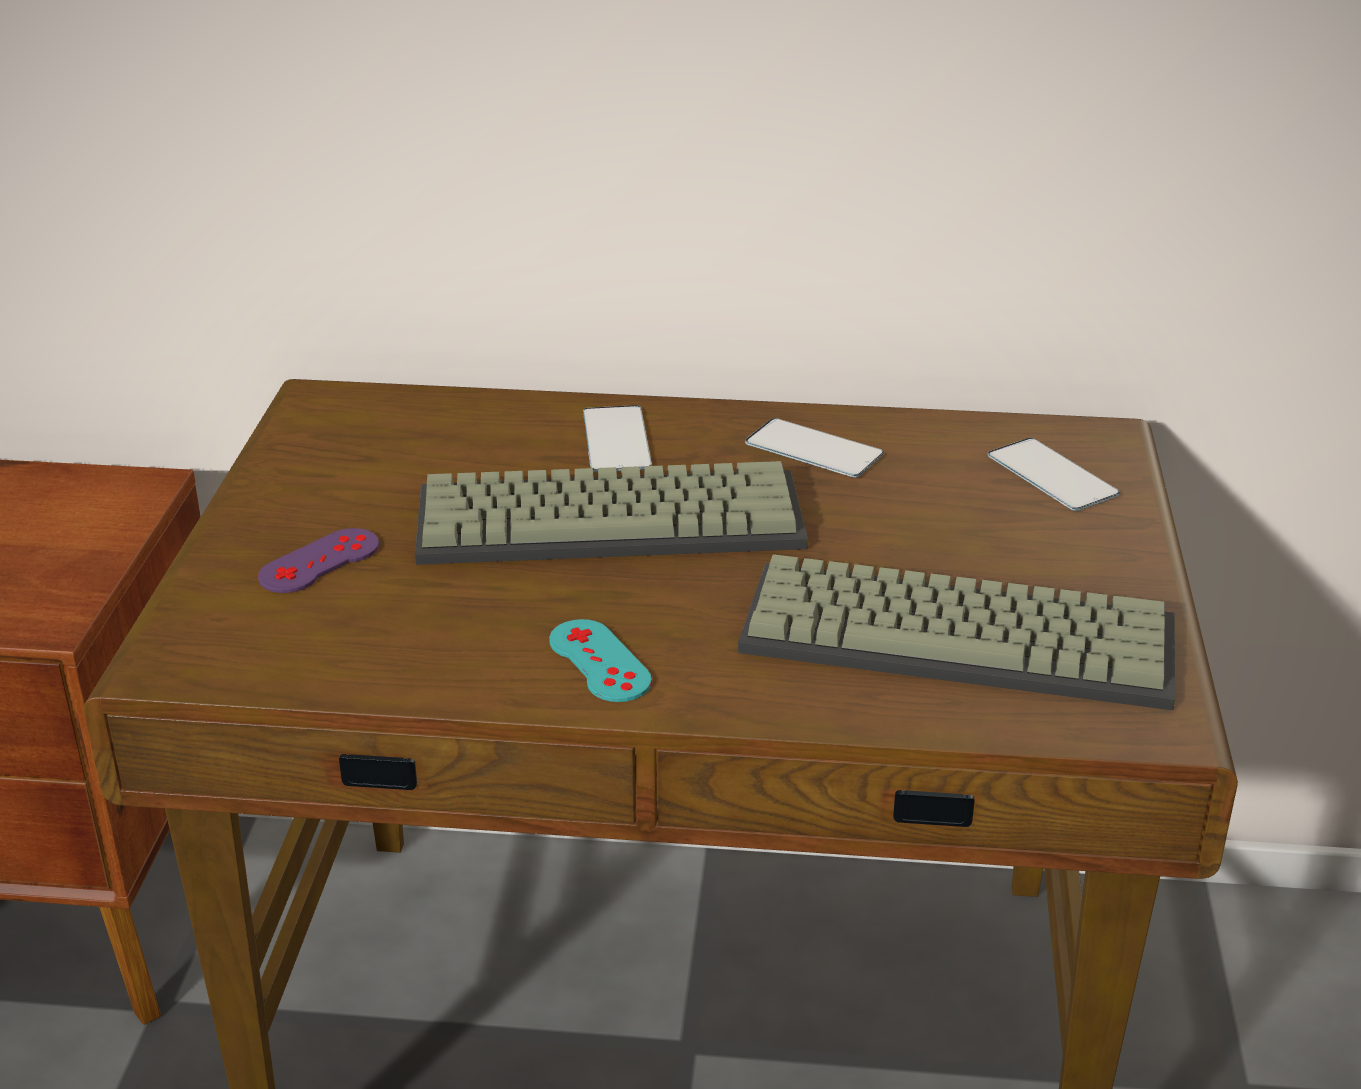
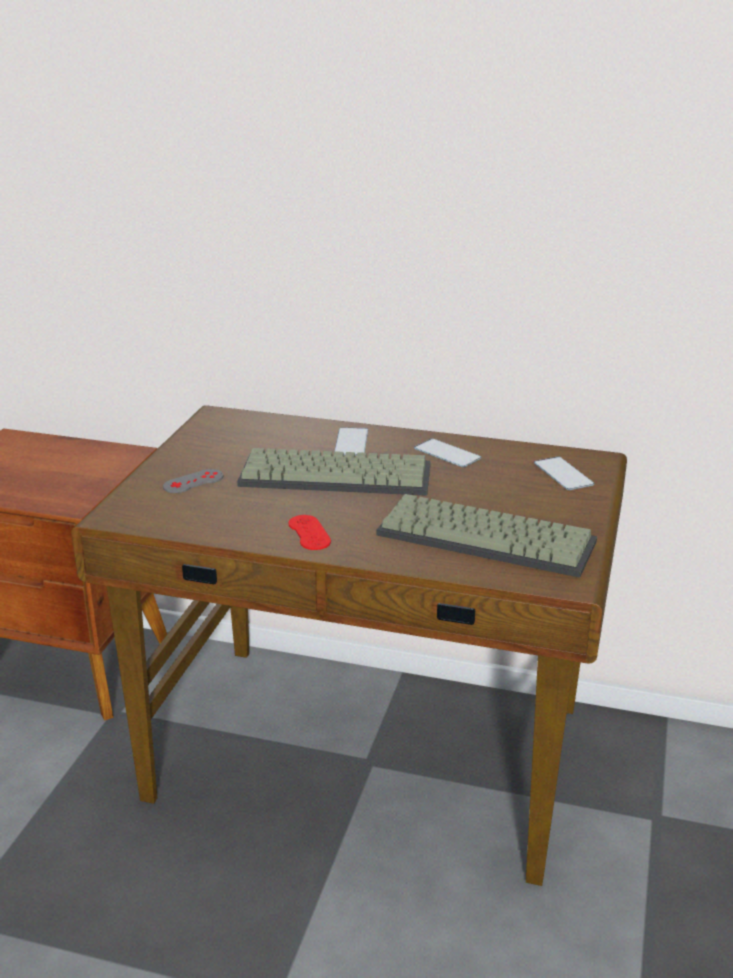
camera: 10 degrees right, 5 degrees down
(319, 561) = (193, 481): purple game controller -> grey game controller
(599, 661) = (309, 533): turquoise game controller -> red game controller

